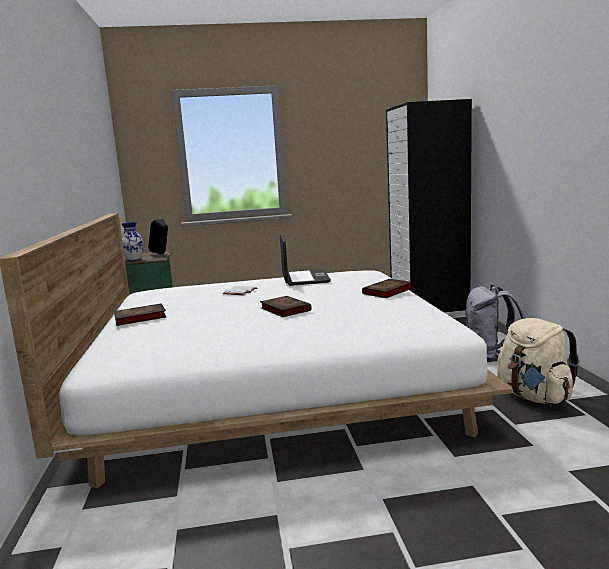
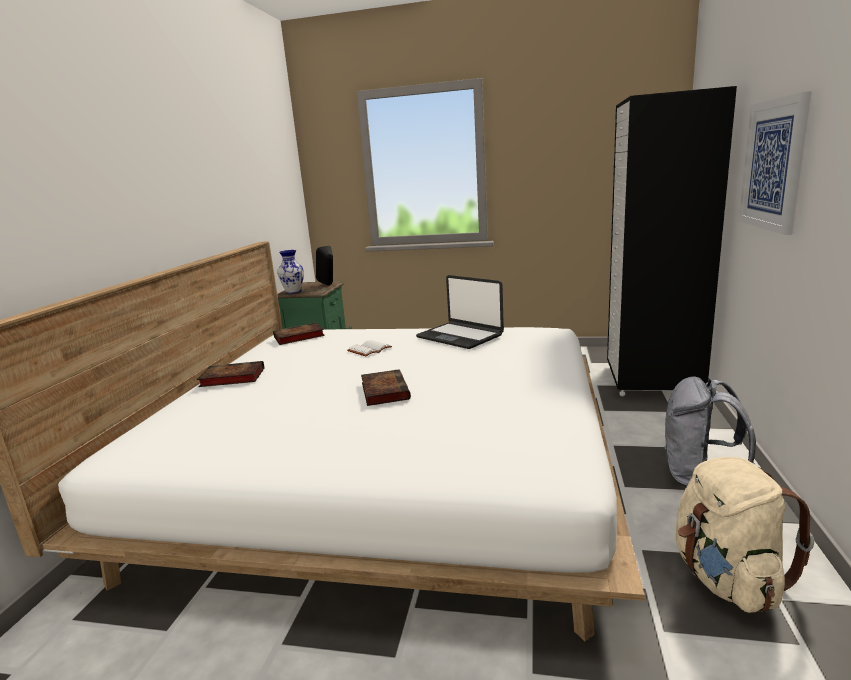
camera: 20 degrees right, 5 degrees up
(304, 278) = (460, 336): laptop -> laptop turned 120 degrees clockwise
(387, 292) = (538, 376): book -> book (298, 337)
(507, 147) = (773, 165): none -> picture

